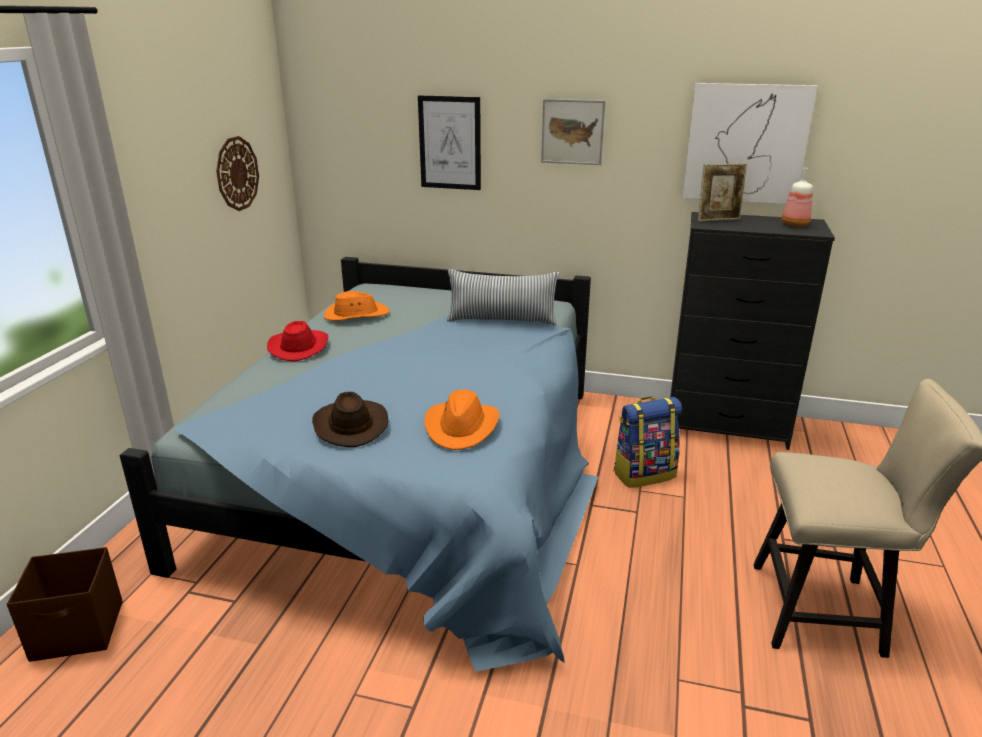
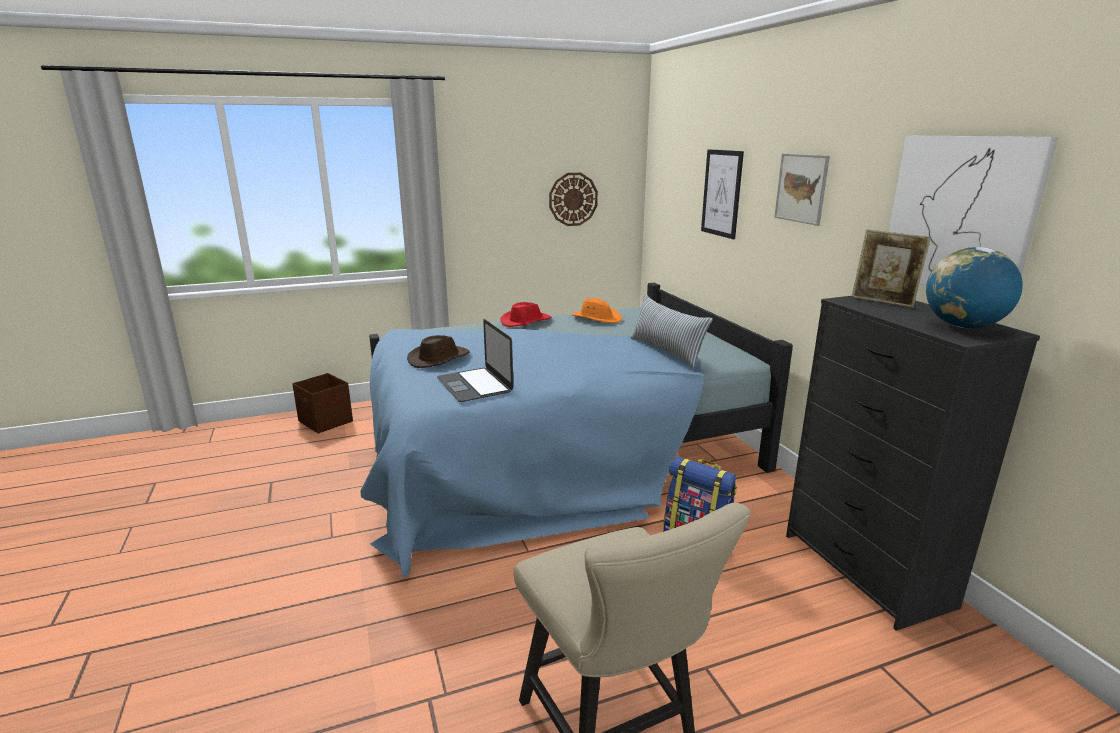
camera: 55 degrees right, 5 degrees down
(462, 427) = (474, 384): orange hat -> laptop
(794, 224) = (963, 326): bottle -> globe

